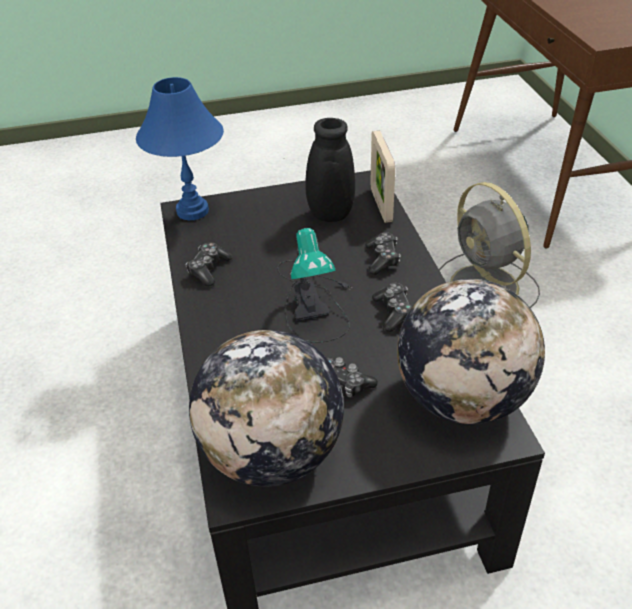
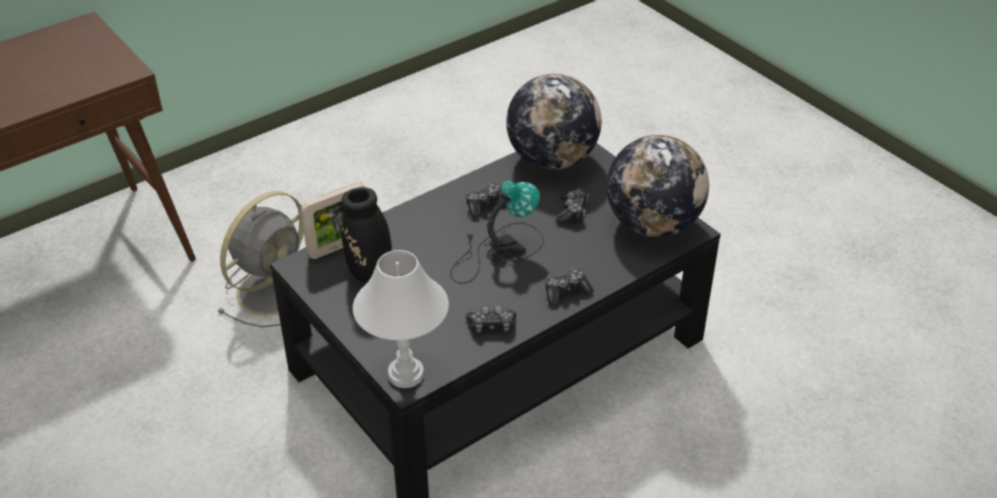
camera: 115 degrees left, 0 degrees up
(192, 210) = (405, 375): blue table lamp -> white table lamp
(382, 259) = (422, 226): game controller -> game controller (566, 292)

